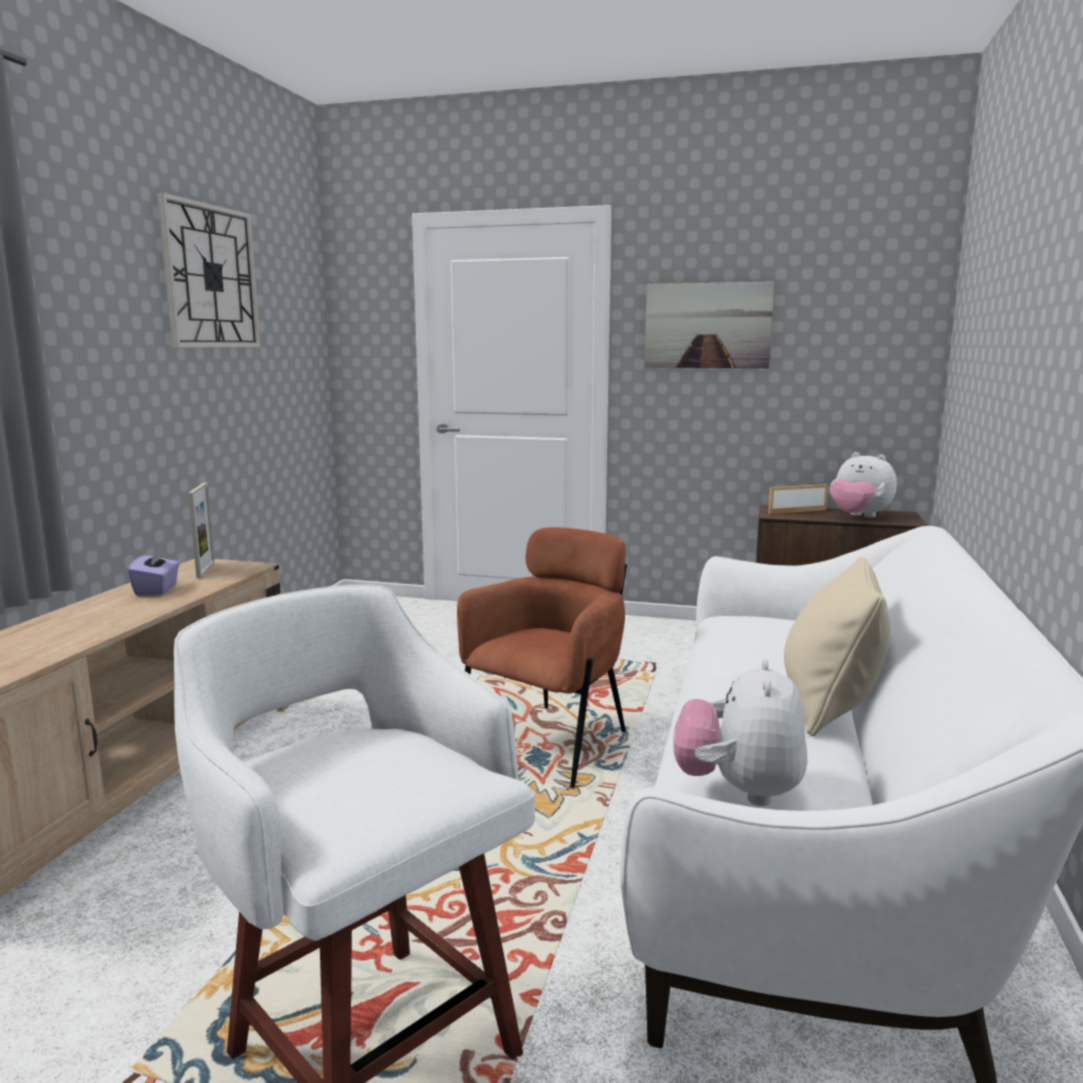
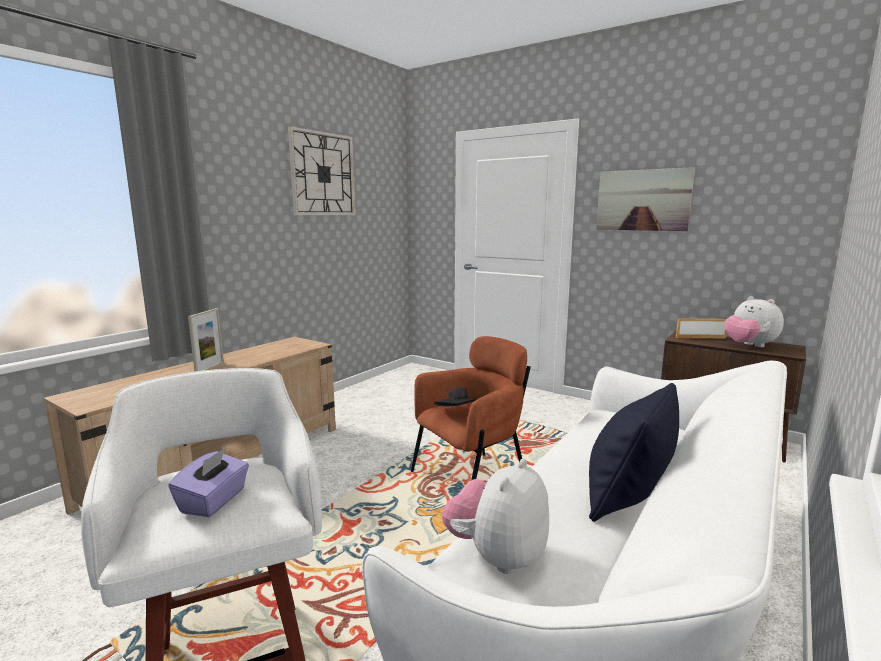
camera: 20 degrees right, 0 degrees up
(157, 589) = (254, 354): purple tissue box -> purple tissue box (214, 501)
(206, 569) = (290, 344): picture frame -> picture frame (209, 368)
(537, 643) = (458, 413): none -> black hat
(829, 706) = (627, 498): beige pillow -> black pillow

